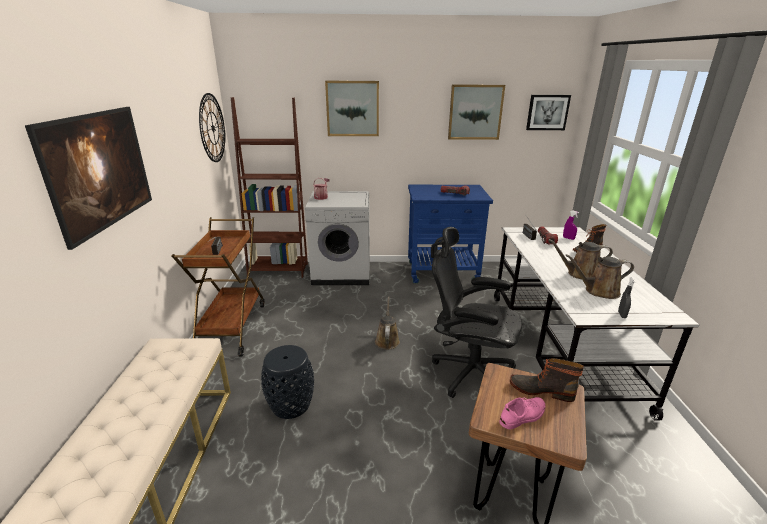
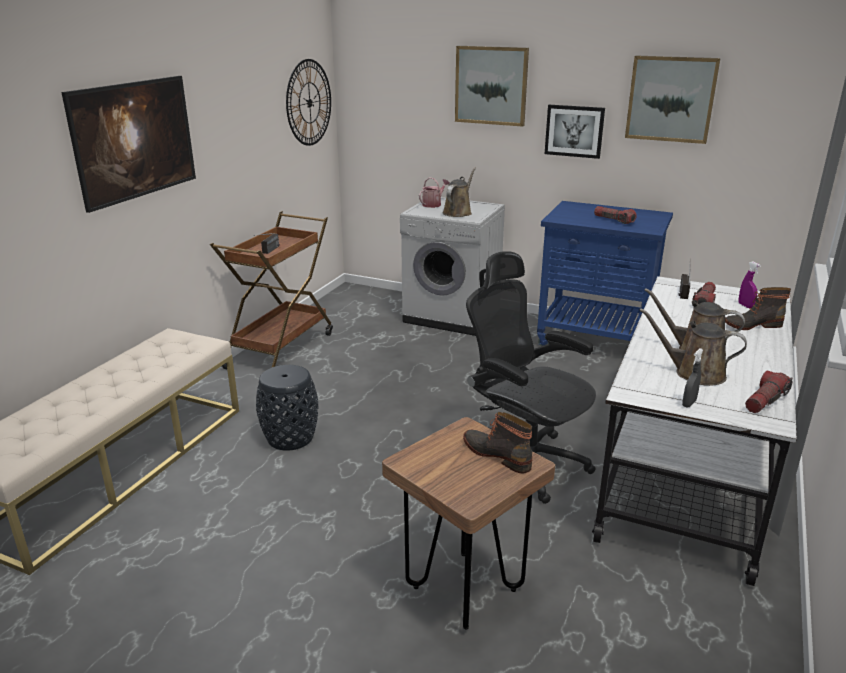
camera: 25 degrees right, 0 degrees up
(278, 270) = (375, 298): brown bookcase -> none
(387, 340) = (448, 402): brown watering can -> brown watering can (458, 212)
(523, 416) = (447, 469): pink shoe -> none
(547, 112) = (795, 105): picture -> picture (574, 131)
(654, 301) = (765, 400): none -> flashlight

